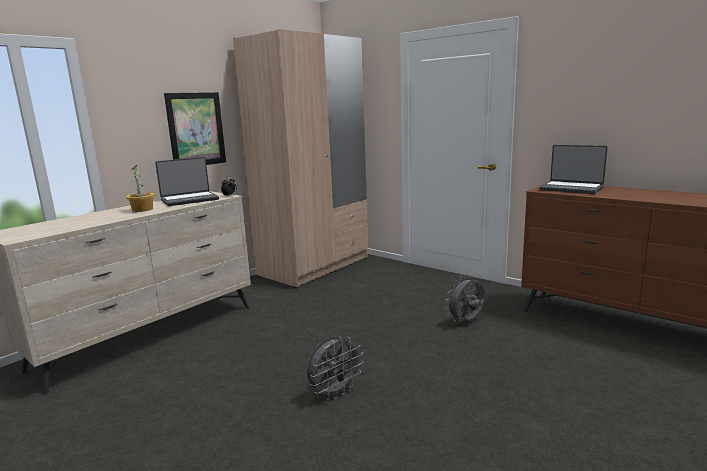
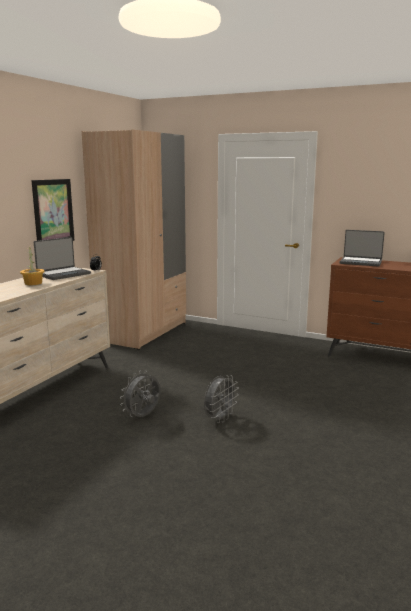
camera: 15 degrees left, 0 degrees up
(467, 322) = (290, 366): grey fan -> grey fan (143, 416)

